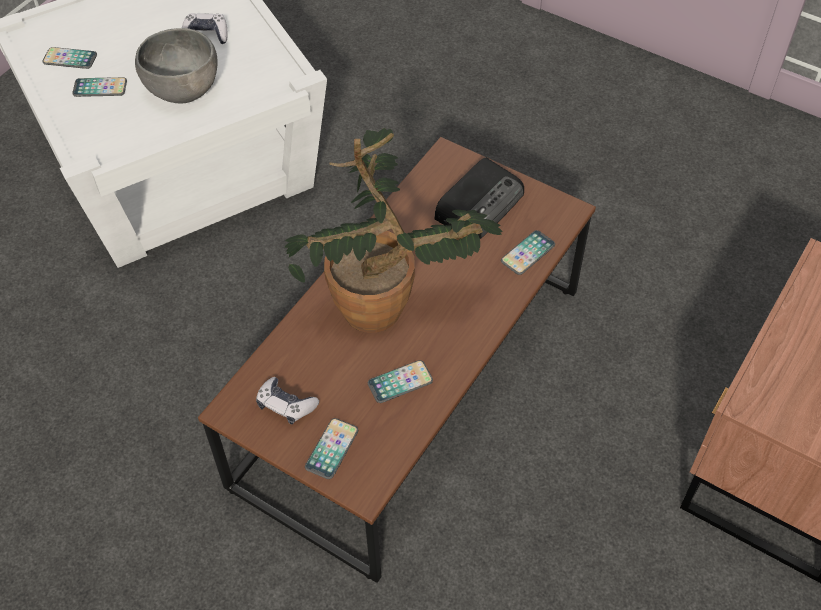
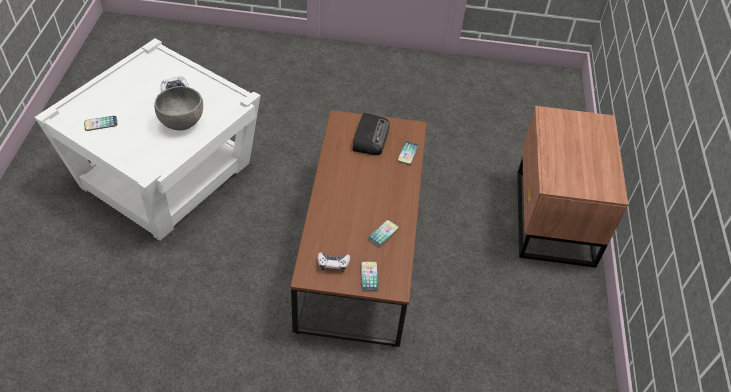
camera: 30 degrees left, 5 degrees down
(100, 88) = (130, 134): phone -> none
(388, 311) = (356, 202): potted plant -> none

